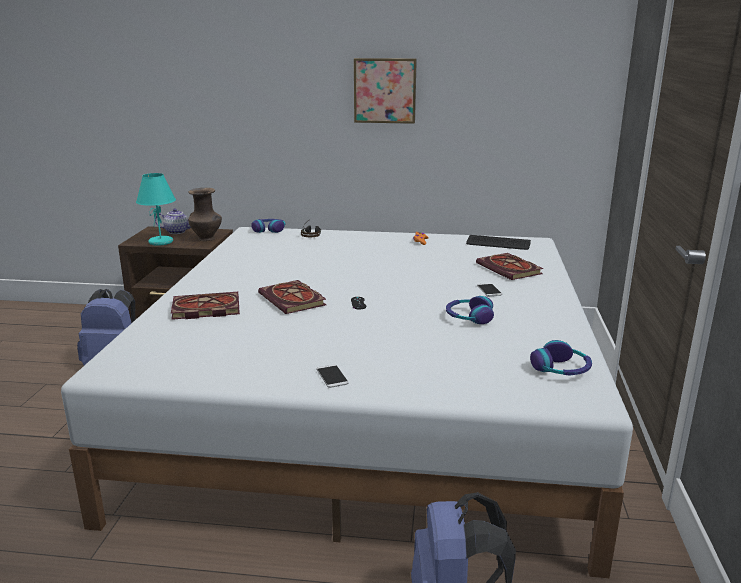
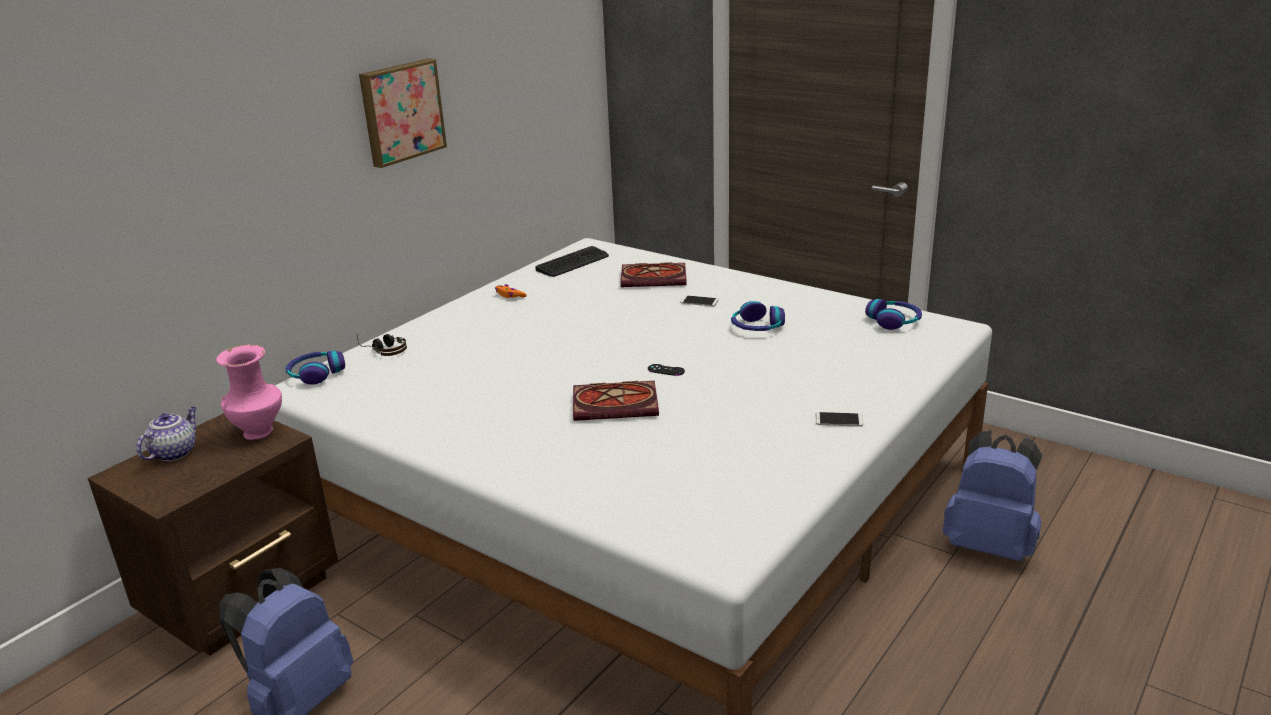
camera: 60 degrees left, 5 degrees up
(161, 242) = (211, 474): turquoise table lamp -> none
(204, 309) = (585, 466): book -> none
(207, 239) = (260, 432): brown vase -> pink vase

